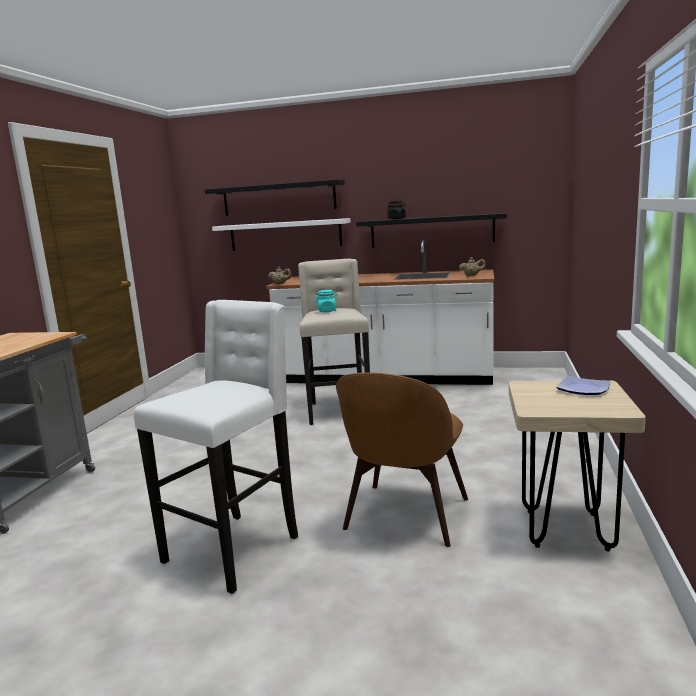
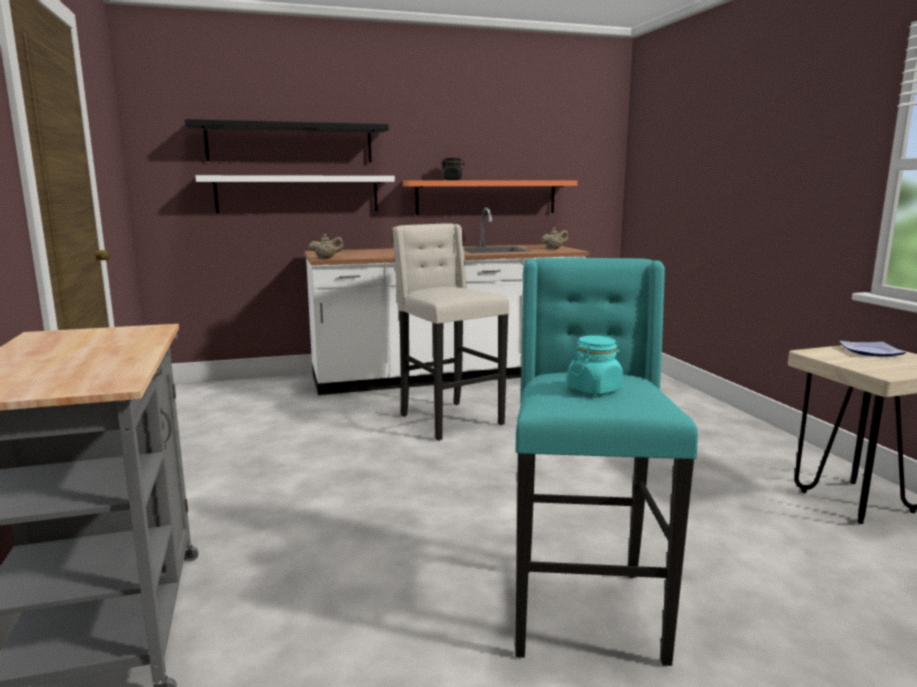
camera: 30 degrees left, 0 degrees up
(235, 549) = (583, 610): white stool -> turquoise stool
(327, 311) = (441, 290): turquoise jar -> turquoise jar (594, 389)
(405, 516) = (706, 522): brown chair -> none
(431, 230) = (486, 197): black shelf -> orange shelf

